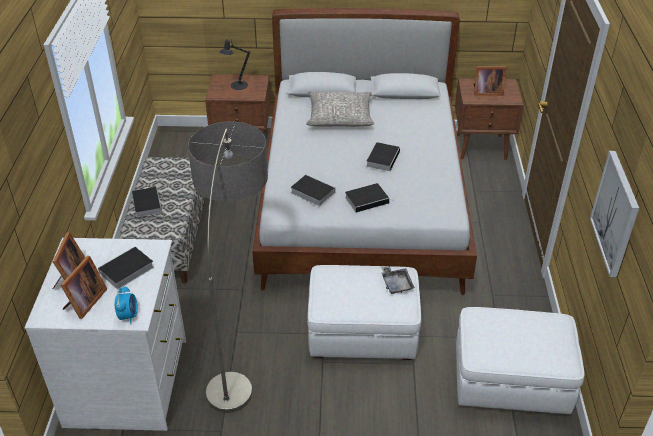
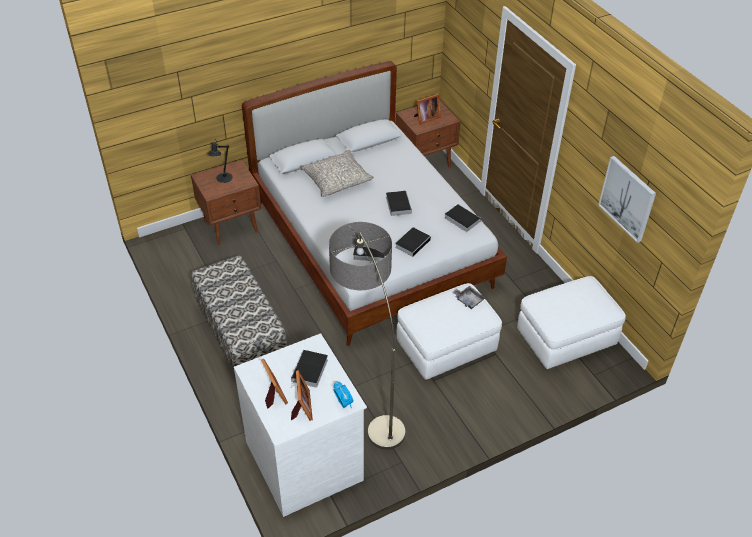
camera: 30 degrees left, 5 degrees up
(146, 203) = (229, 312): book -> book (461, 219)

